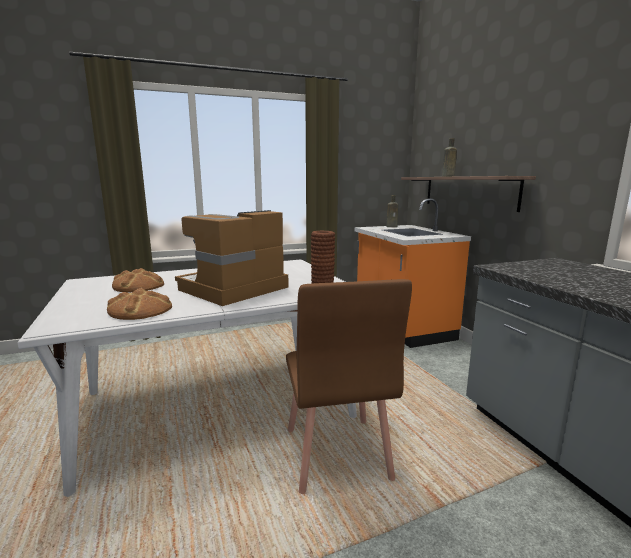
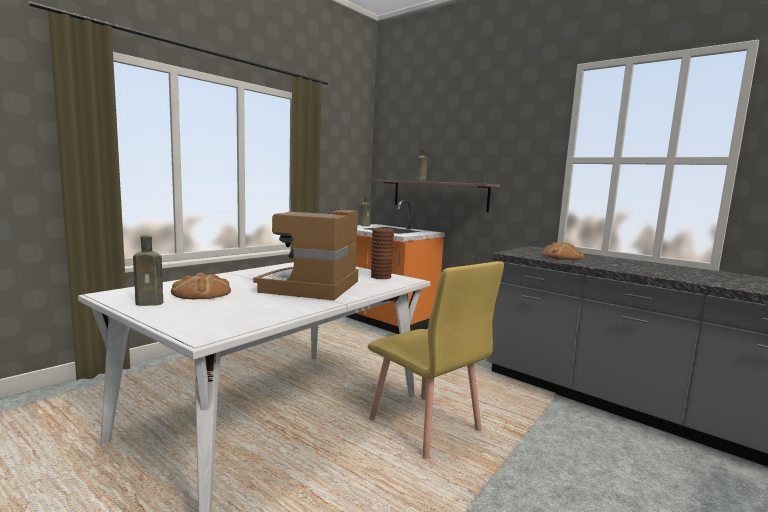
camera: 30 degrees left, 5 degrees down
(87, 292) = (151, 303): none -> brown bottle
(140, 310) = (262, 311): bread -> bread (561, 256)
(336, 454) = (424, 426): brown chair -> yellow chair

